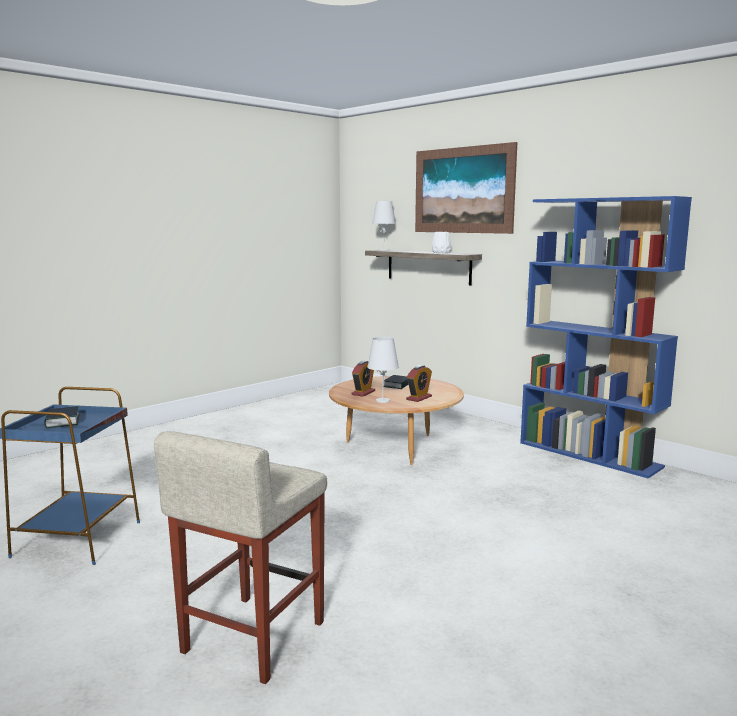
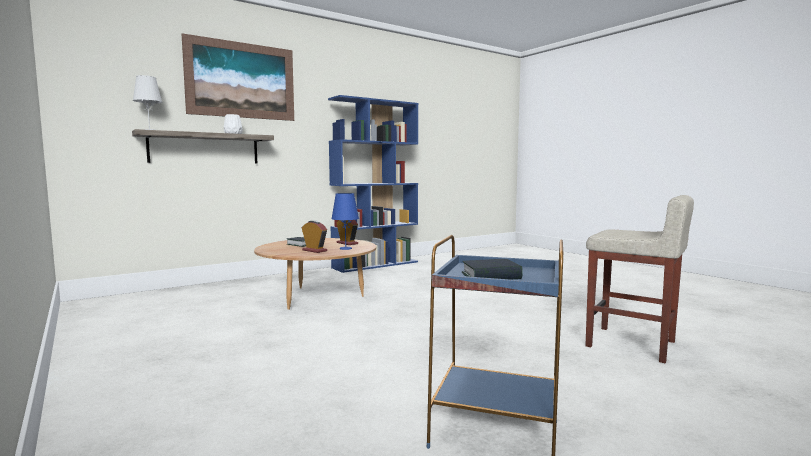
camera: 80 degrees left, 5 degrees down
(383, 400) = (345, 248): white table lamp -> blue table lamp

